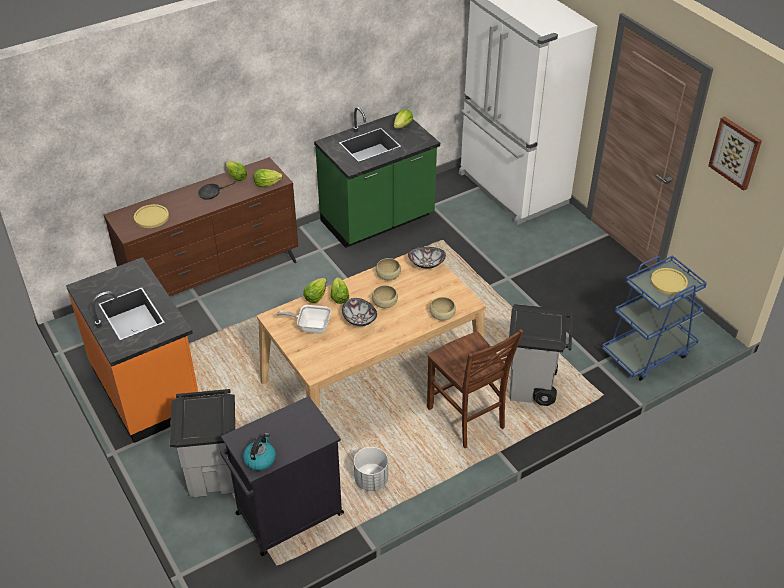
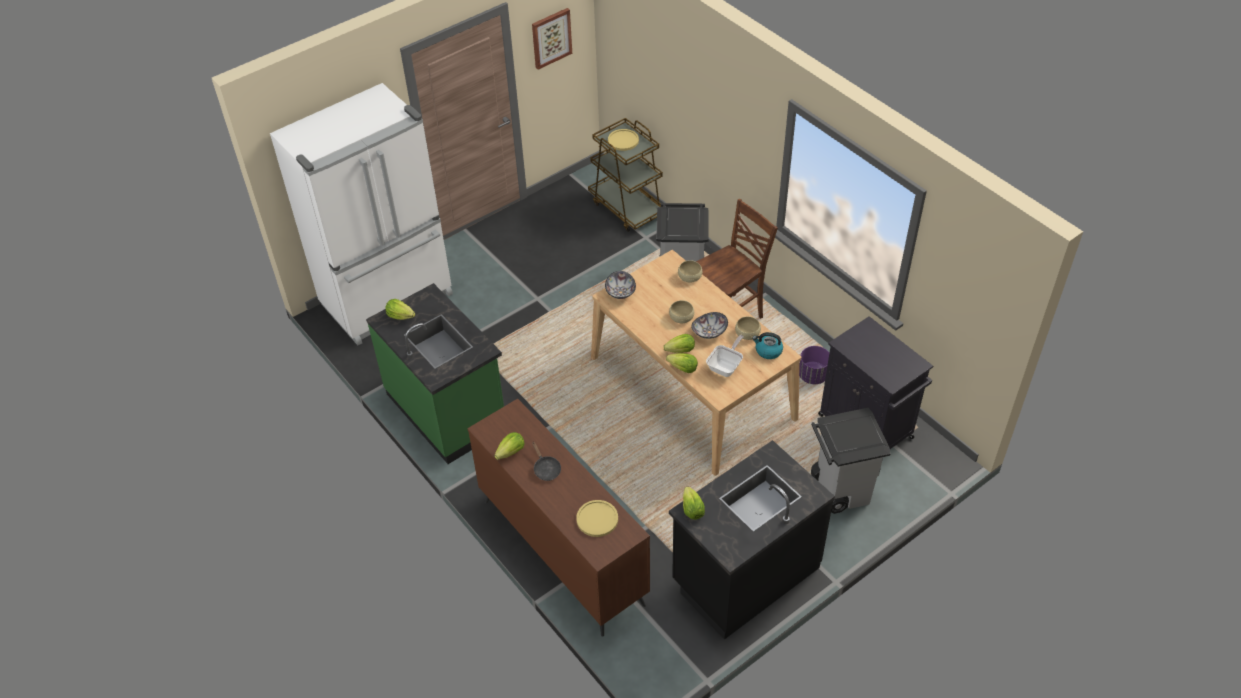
camera: 95 degrees left, 5 degrees up
(147, 388) = (744, 574): orange counter -> black counter
(260, 459) = (908, 363): kettle -> kettle (768, 351)
(266, 184) = (523, 421): lettuce -> lettuce (692, 510)
(310, 326) = (726, 366): frying pan -> frying pan turned 150 degrees counterclockwise
(371, 480) = (813, 376): white planter -> purple planter
(388, 275) = (641, 318): beige bowl -> beige bowl (747, 333)
(647, 353) = (627, 208): blue cart -> brown cart

